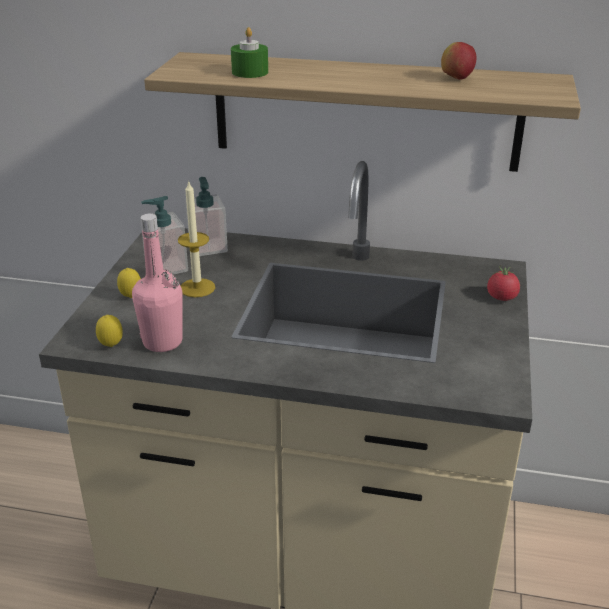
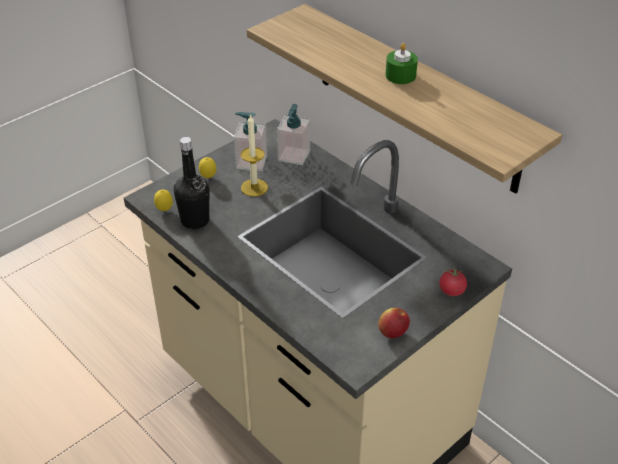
camera: 35 degrees right, 10 degrees up
(162, 342) = (195, 221): pink bottle -> black bottle
(250, 72) = (320, 45): green candle -> green candle (400, 75)
(456, 78) = (458, 105): apple -> apple (392, 333)

